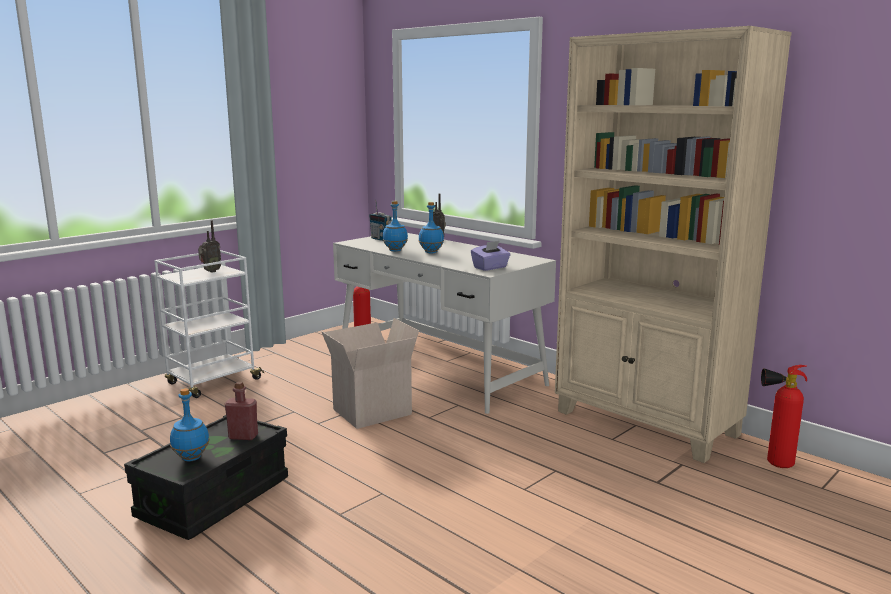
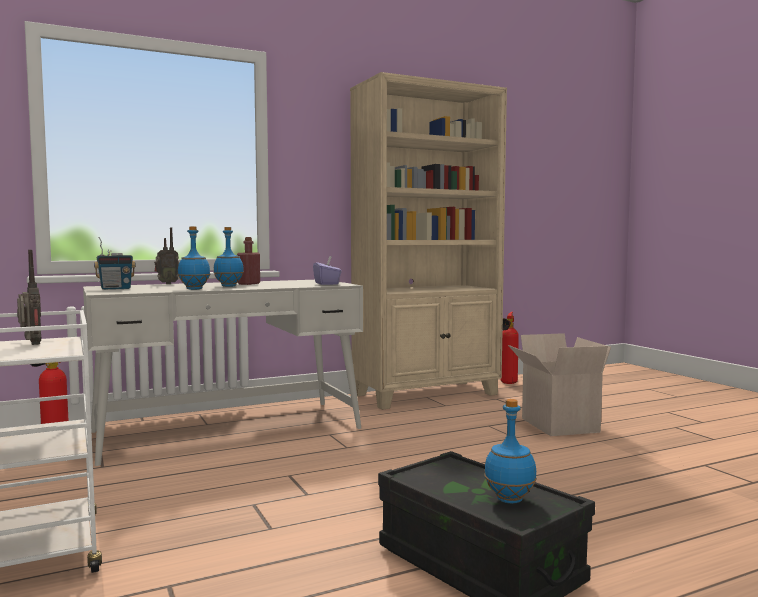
camera: 70 degrees left, 10 degrees down
(243, 436) = (457, 473): red bottle -> red bottle (249, 284)
(372, 411) = (302, 466): cardboard box -> cardboard box (557, 425)

